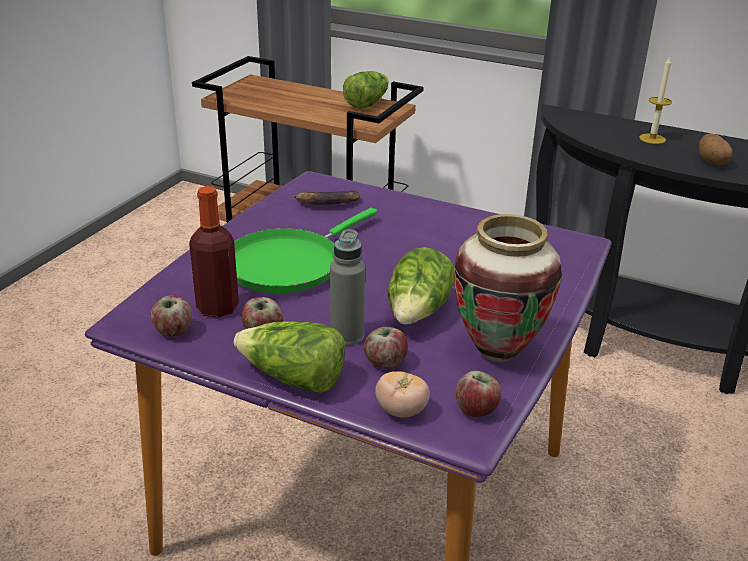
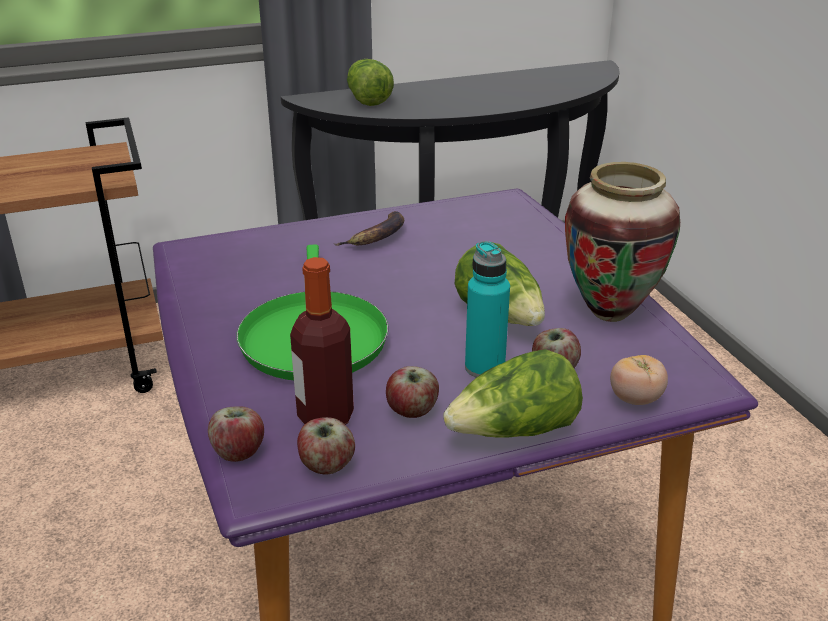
camera: 45 degrees left, 0 degrees up
(326, 203) = (239, 264): banana -> banana (377, 237)
(347, 335) = (484, 368): grey bottle -> turquoise bottle
(367, 103) = (70, 157): lettuce -> lettuce (368, 98)
(476, 410) = (675, 363): apple -> apple (239, 452)
(652, 139) = (419, 96): candle -> none
(712, 162) = (491, 99): potato -> none

